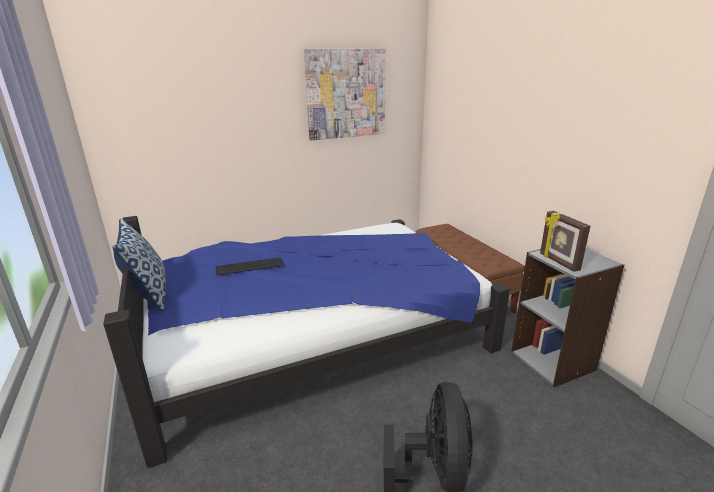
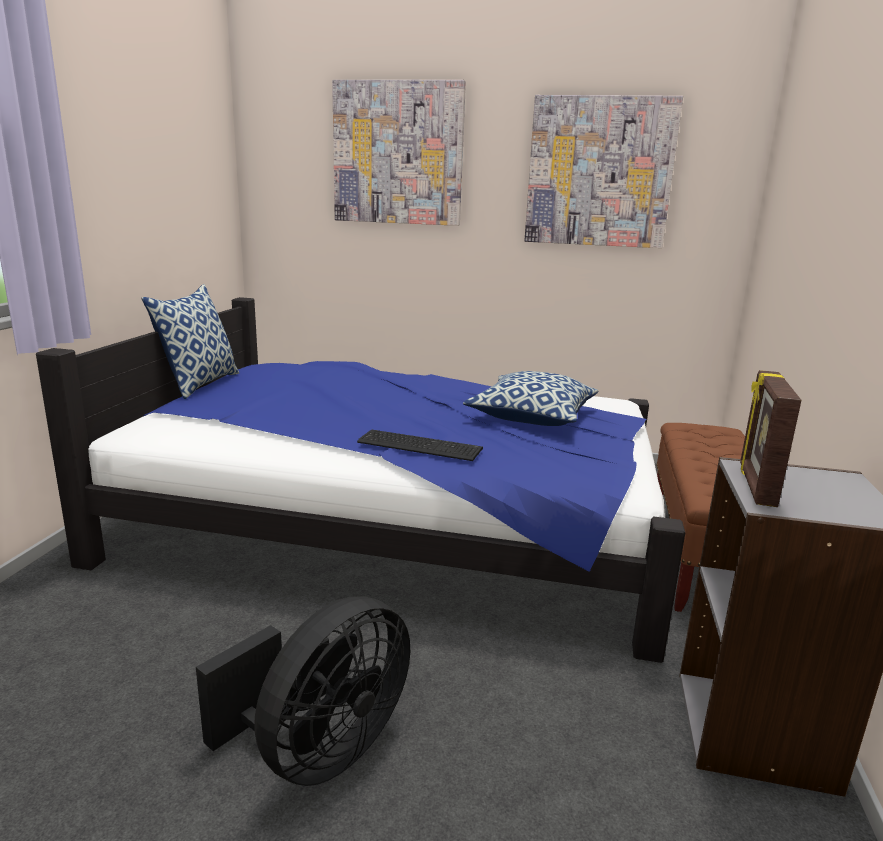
camera: 35 degrees right, 5 degrees down
(216, 91) = (398, 154): none -> picture
(248, 266) = (332, 386): keyboard -> keyboard (419, 444)
(379, 249) = (531, 416): none -> pillow

